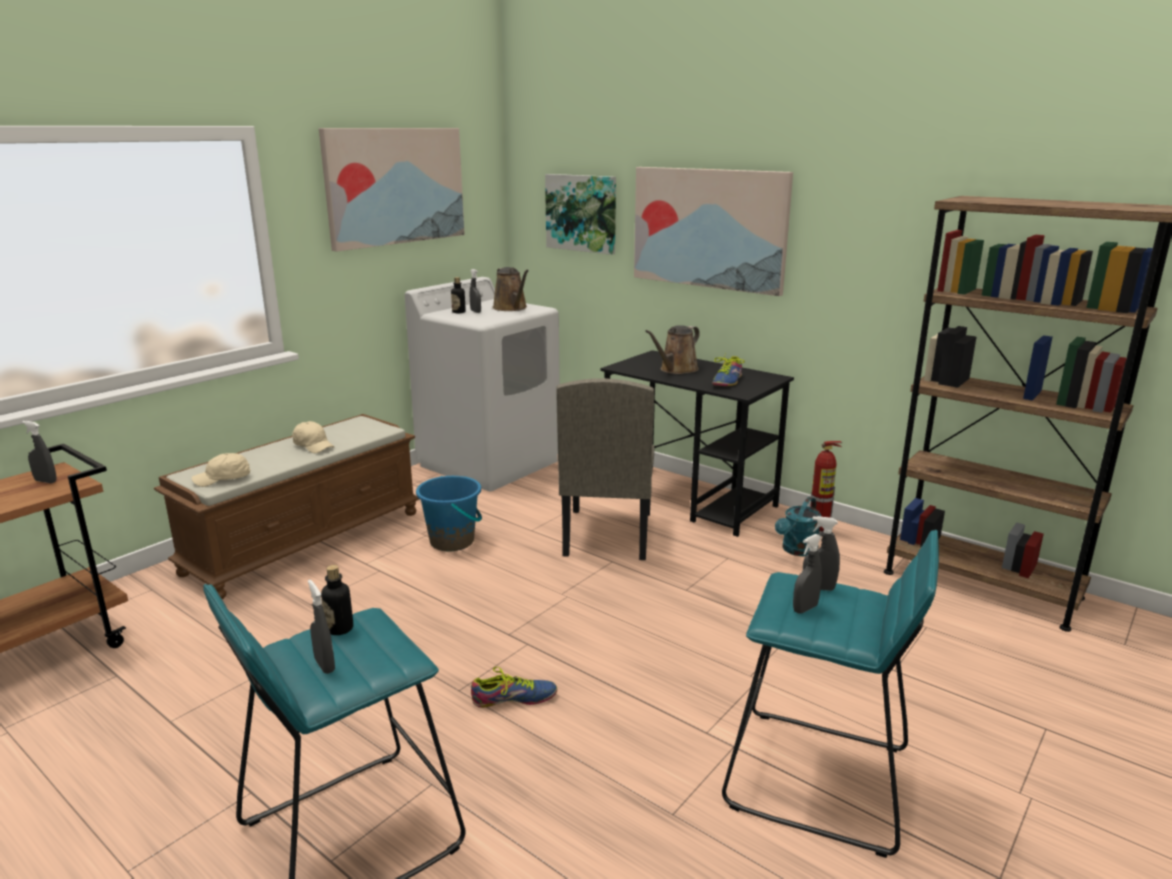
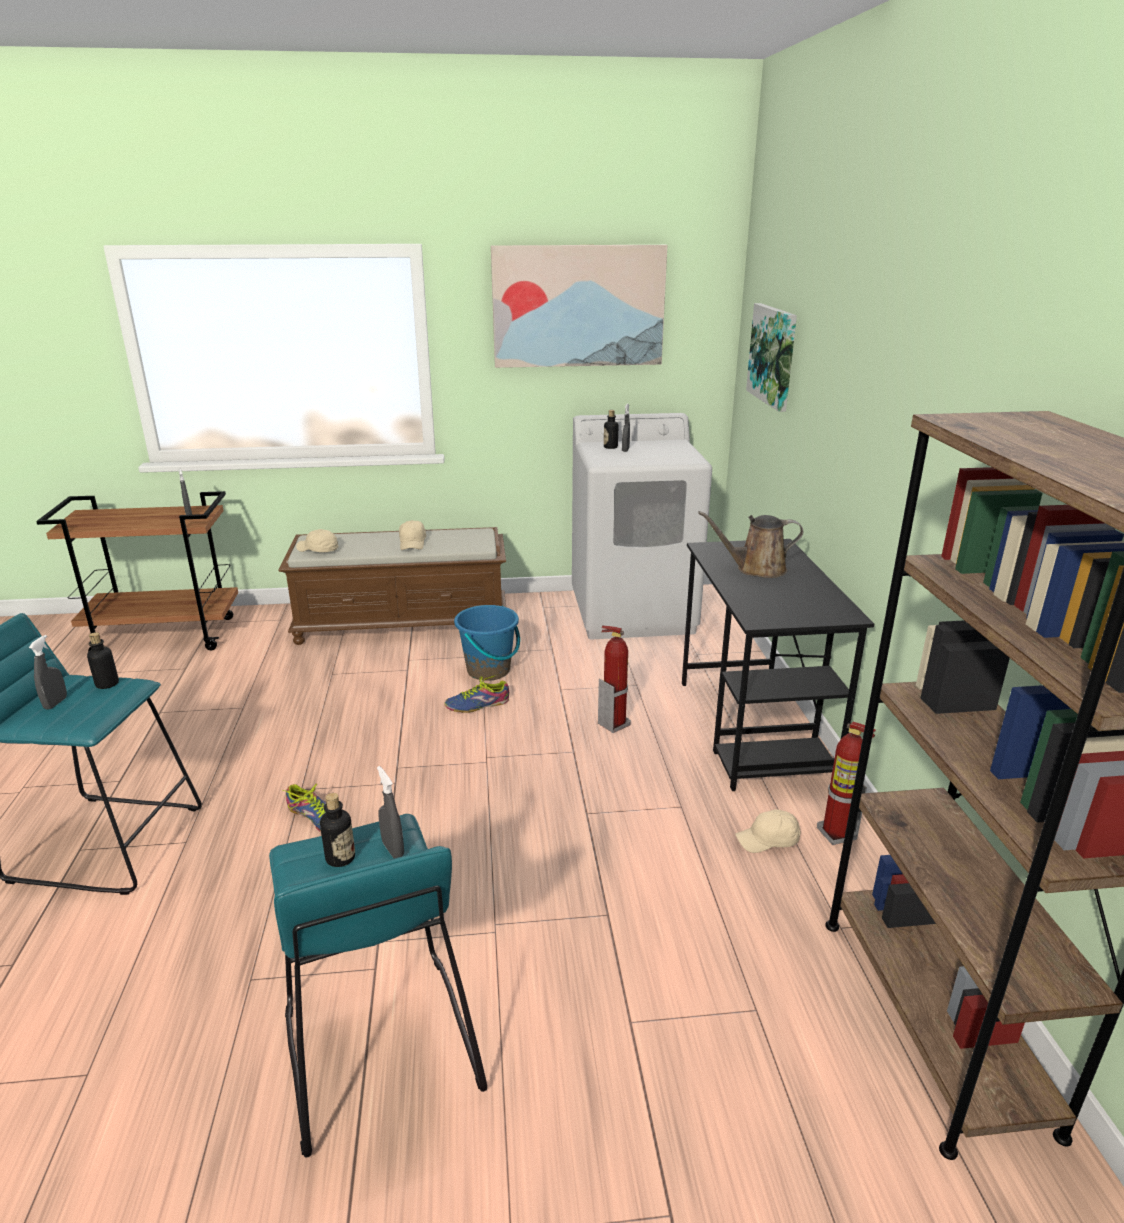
camera: 45 degrees right, 5 degrees up
(511, 308) = (666, 453): brown watering can -> none
(606, 534) = (613, 724): beige chair -> fire extinguisher
(709, 228) = (846, 398): picture -> none
(727, 381) = (778, 600): shoe -> shoe (478, 705)
(797, 550) = (768, 840): turquoise watering can -> beige cap
(805, 608) = (340, 858): grey spray bottle -> bottle

